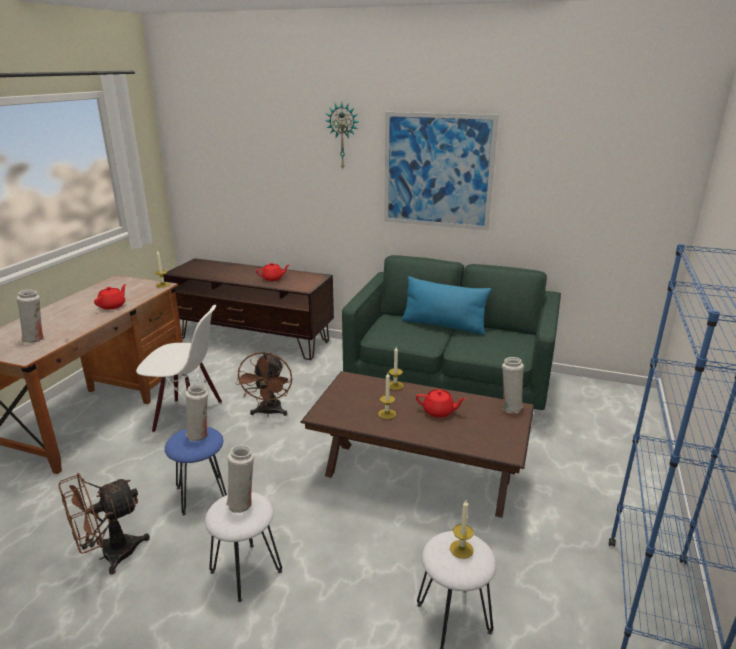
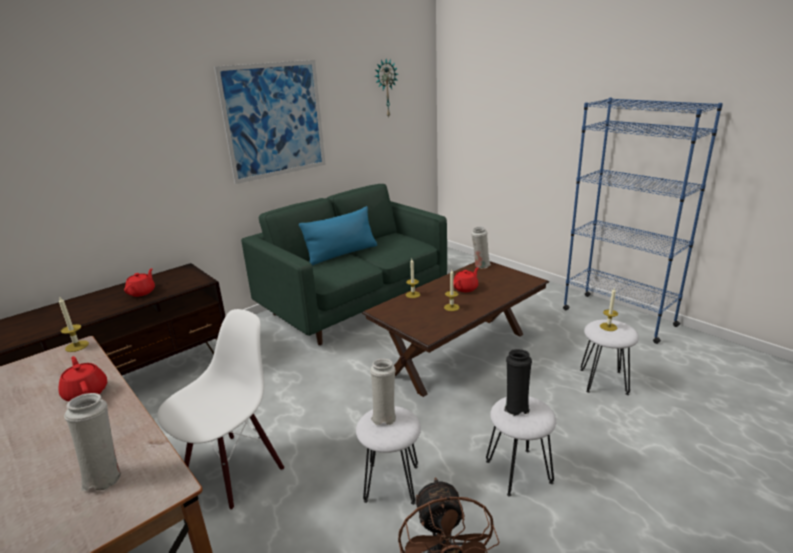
camera: 60 degrees left, 0 degrees up
(202, 495) = (392, 483): blue stool -> white stool
(242, 503) = (516, 407): white vase -> black vase
(269, 412) = (292, 407): brown fan -> none
(343, 136) = (169, 100): wall clock -> wall clock (385, 88)

